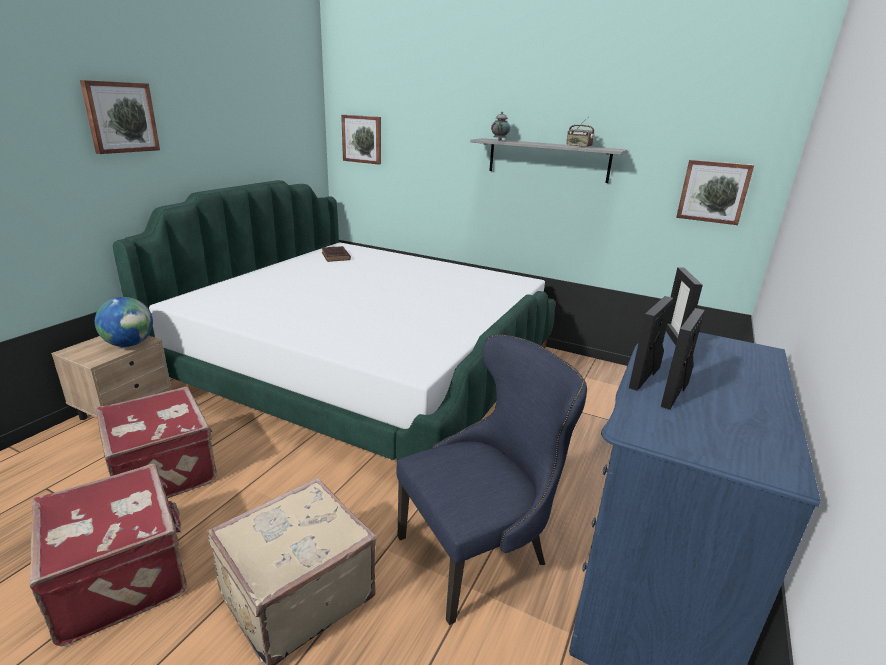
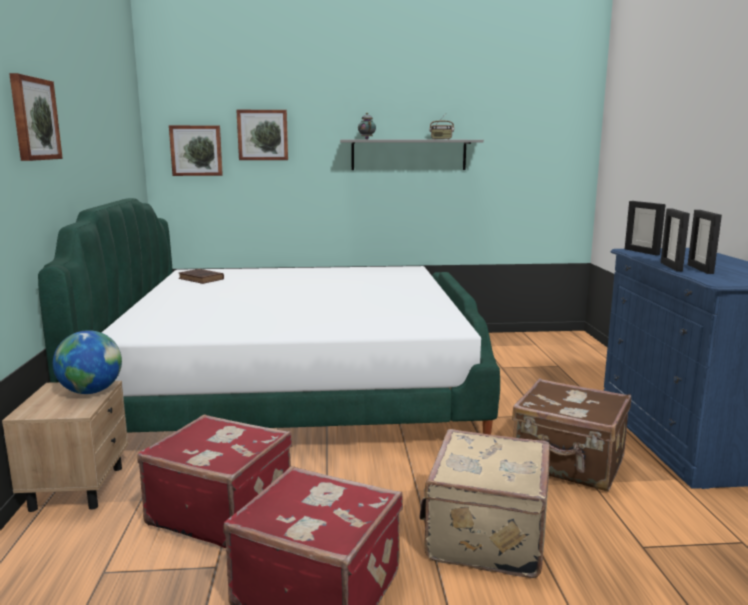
camera: 30 degrees left, 10 degrees down
(478, 553) = (568, 464): blue chair -> brown suitcase
(713, 192) = (548, 168): picture -> picture (263, 135)

